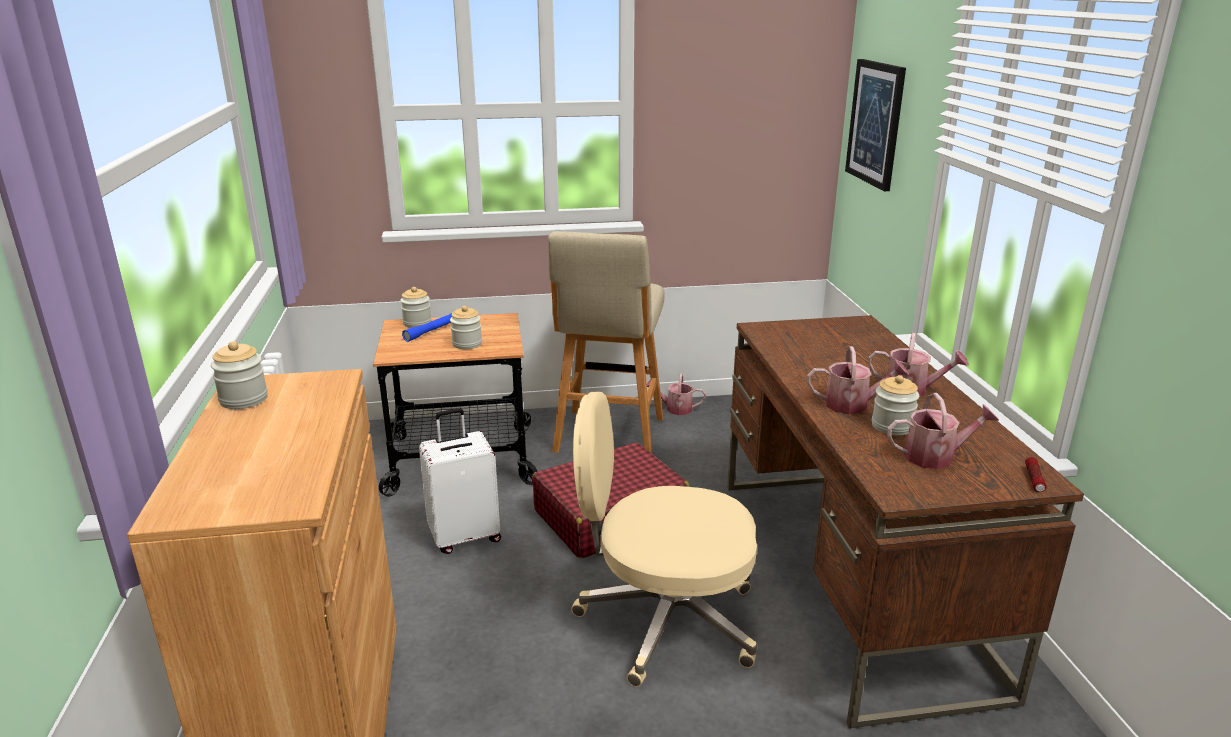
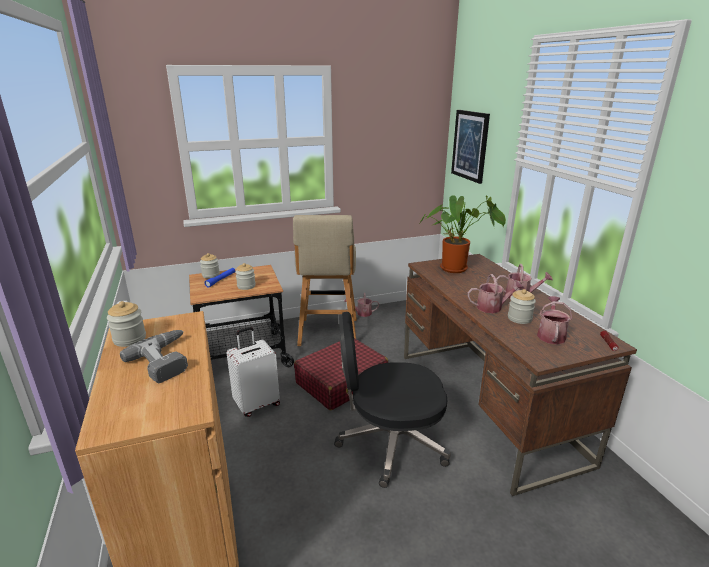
camera: 10 degrees left, 0 degrees up
(285, 432) = (167, 360): none -> power drill
(664, 620) = (390, 443): beige office chair -> black office chair
(818, 337) = (457, 268): none -> potted plant
(935, 456) = (551, 335): watering can -> watering can turned 60 degrees counterclockwise

